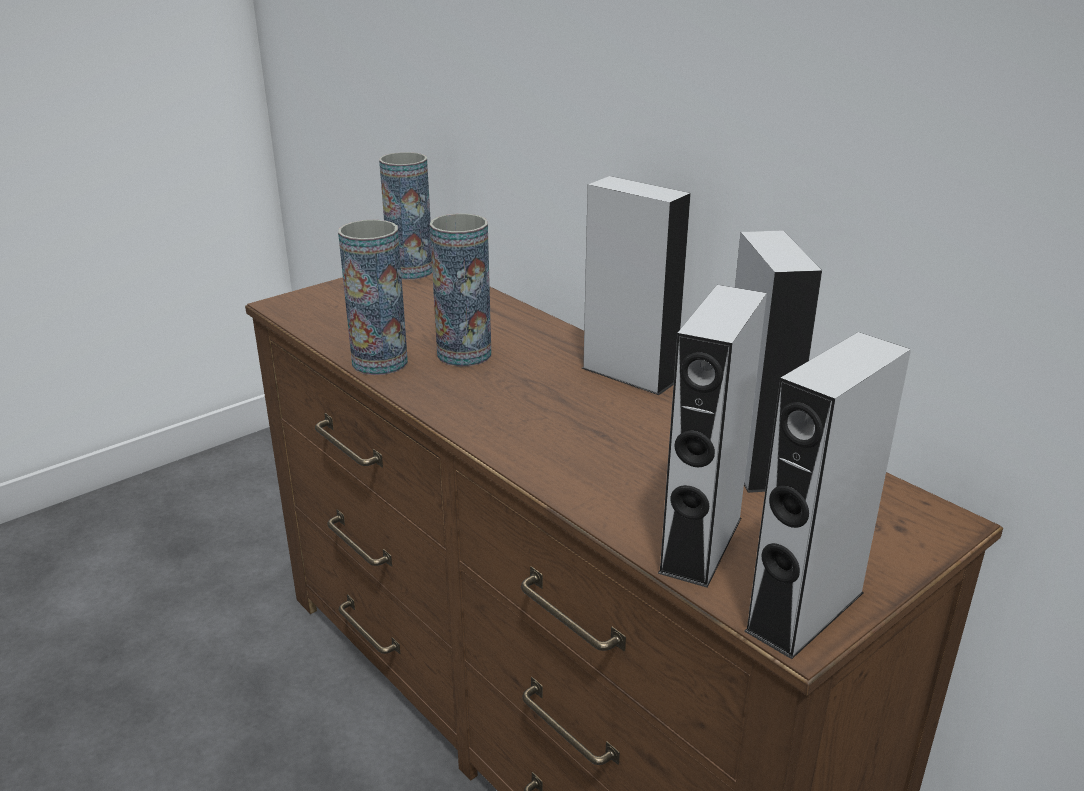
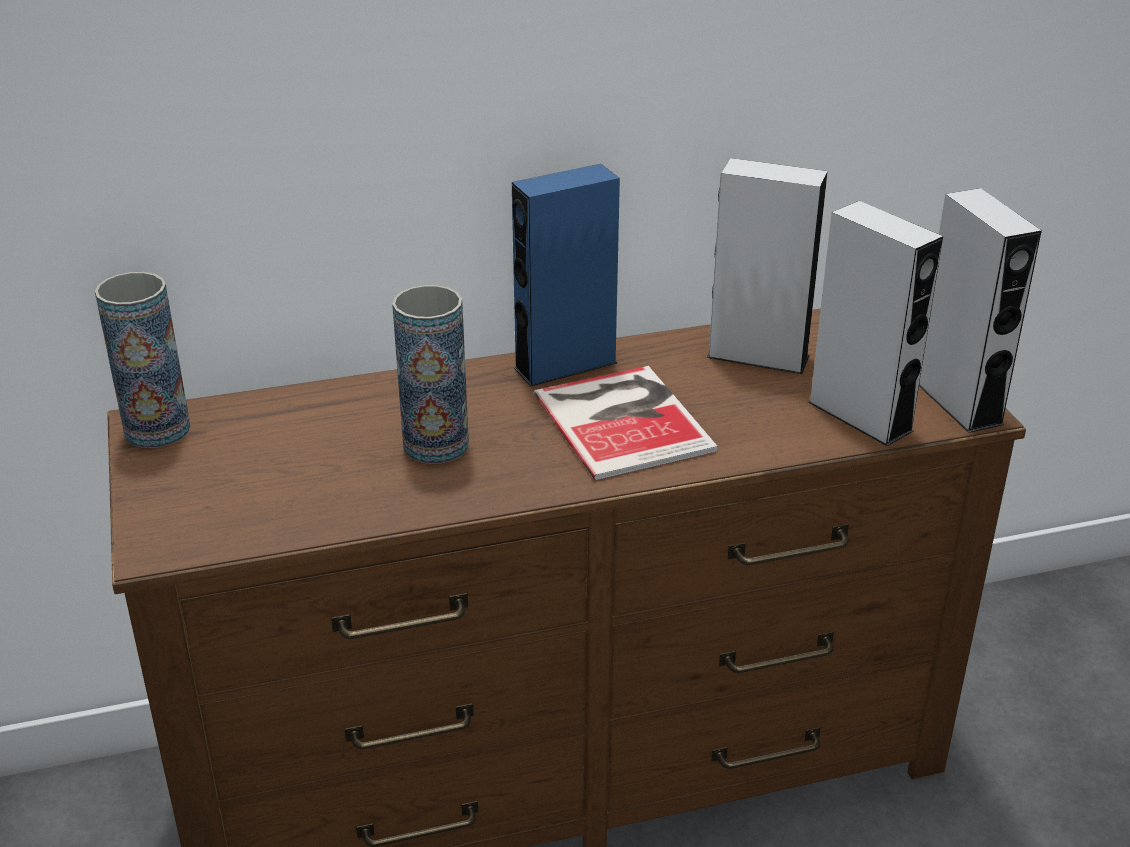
camera: 65 degrees left, 5 degrees up
(380, 362) = (405, 503): vase -> none
(570, 418) = (624, 419): none -> book
(629, 374) = (565, 365): grey speaker -> blue speaker

